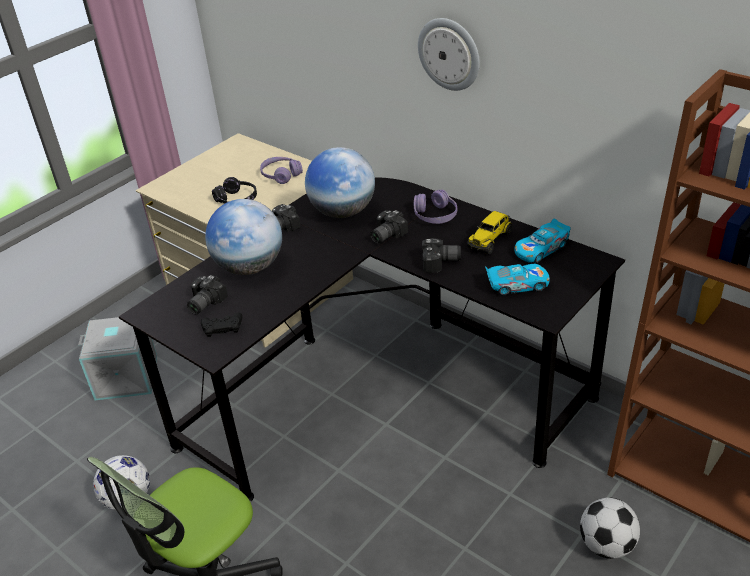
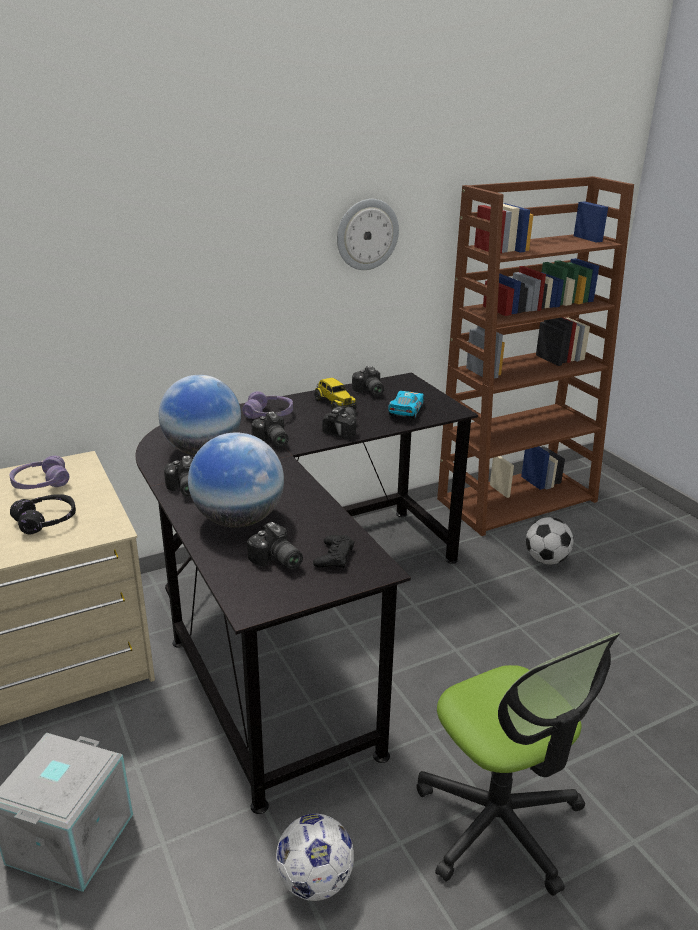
camera: 70 degrees left, 10 degrees down
(449, 54) = (231, 250): wall clock -> wall clock (367, 234)
(541, 249) = (369, 391): toy car -> camera

